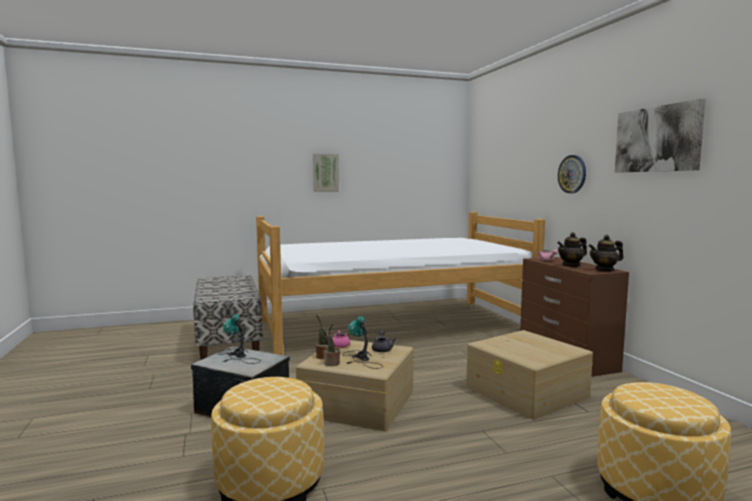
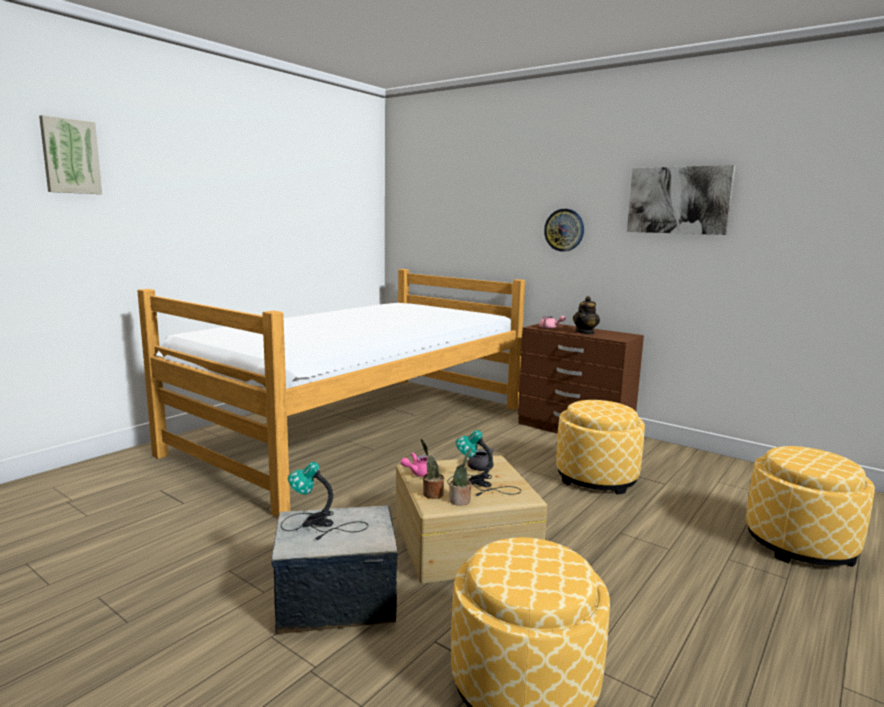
camera: 35 degrees left, 5 degrees up
(229, 342) = (155, 504): bench -> none
(325, 173) = (222, 217): picture -> picture (70, 156)
(527, 392) = (596, 477): beige storage box -> ottoman
(605, 270) = (623, 335): teapot -> none

